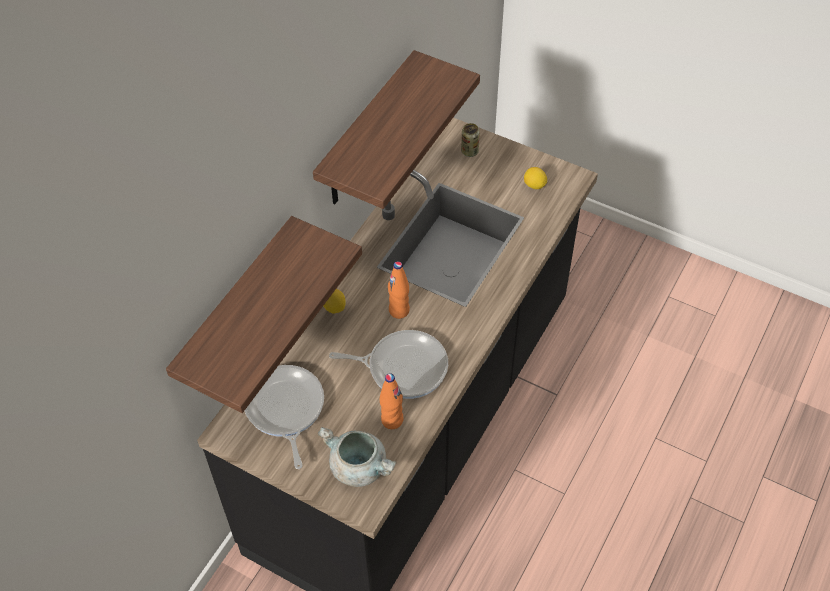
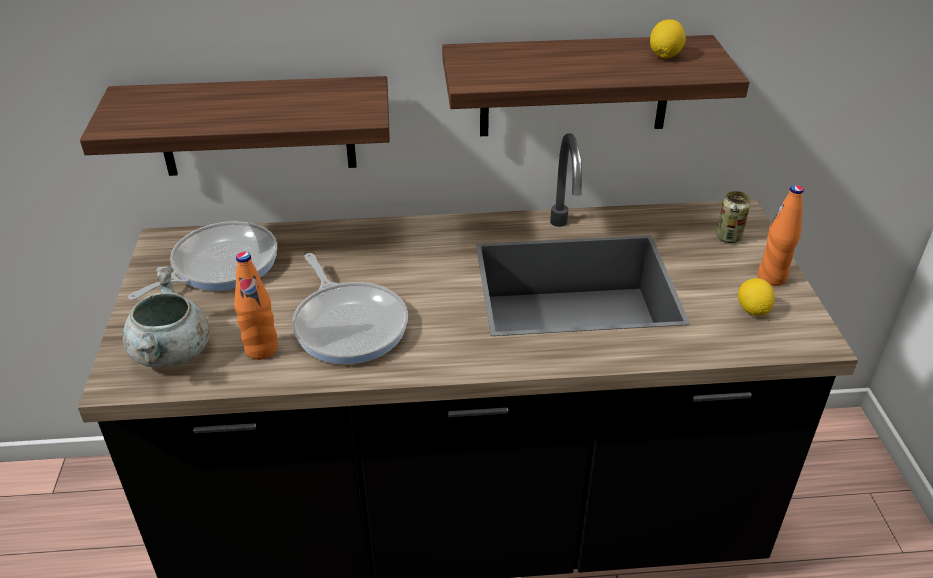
camera: 55 degrees right, 15 degrees down
(334, 307) = (388, 240): lemon -> lemon (664, 55)
(399, 310) = (430, 286): orange bottle -> orange bottle (772, 277)

